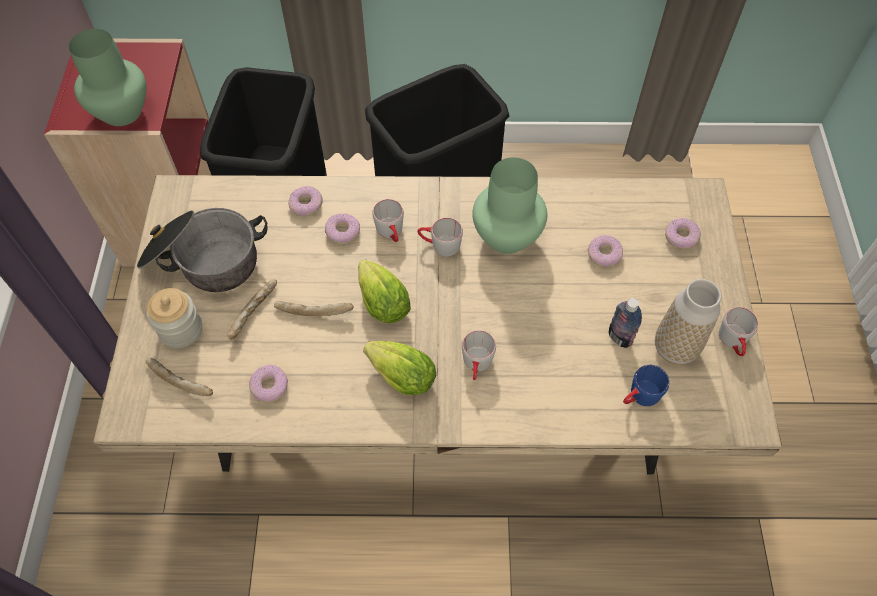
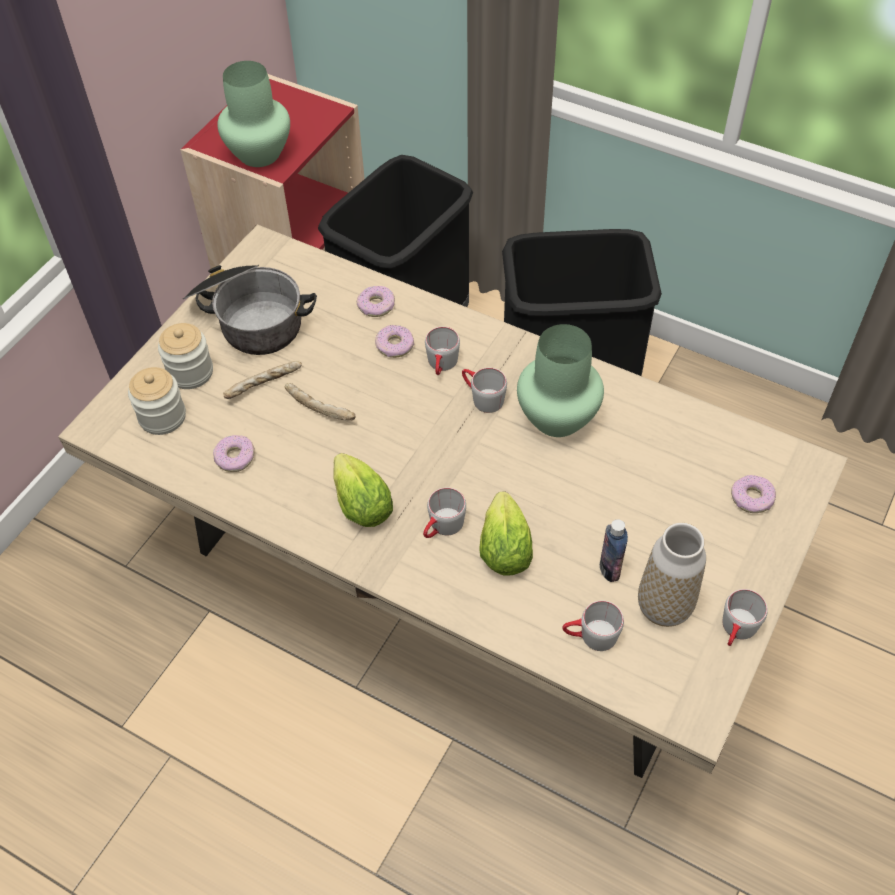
camera: 30 degrees right, 5 degrees down
(181, 380) = (162, 417): bread -> jar
(381, 300) = (389, 425): lettuce -> lettuce (504, 545)
(604, 254) = (651, 479): donut -> none
(639, 397) = (590, 636): blue mug -> grey mug

